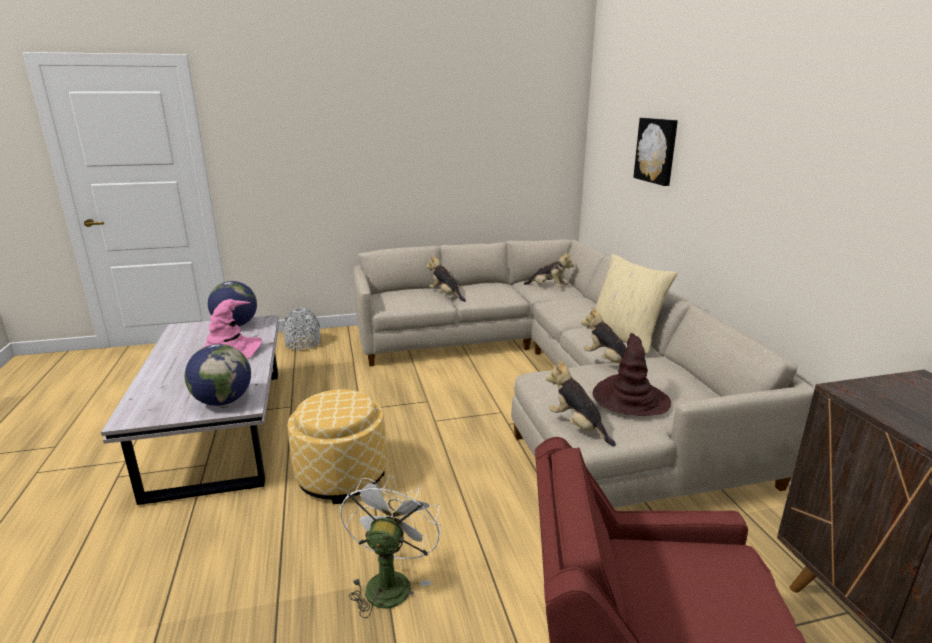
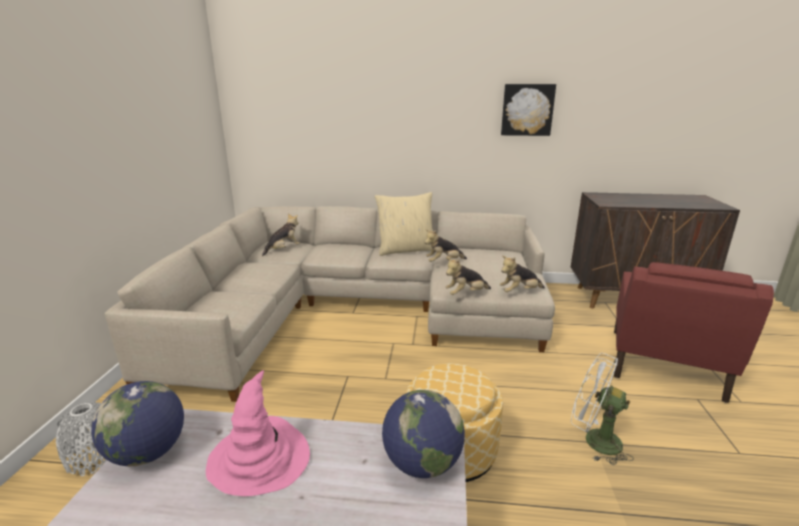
camera: 70 degrees left, 0 degrees up
(446, 295) = (236, 291): plush toy -> plush toy (466, 294)
(630, 399) = (499, 268): brown hat -> none
(657, 150) = (344, 116): picture -> picture (527, 110)

